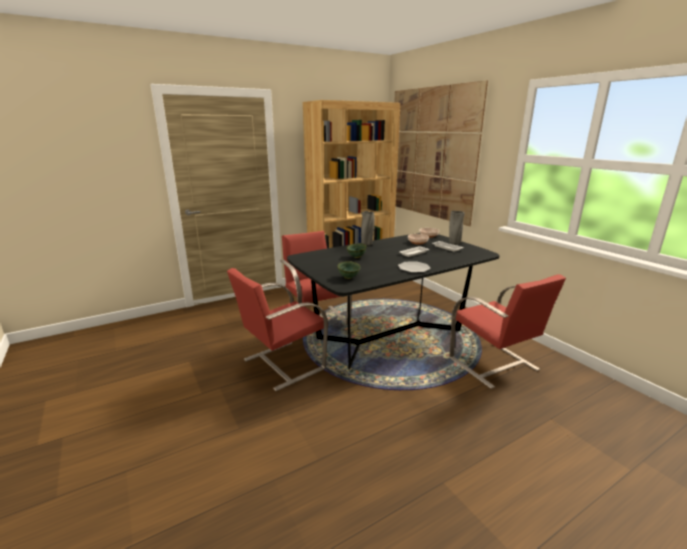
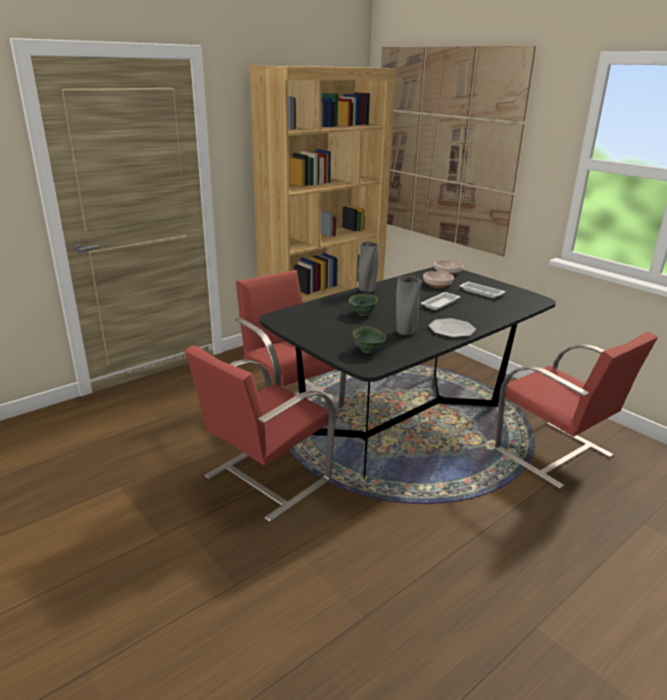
camera: 10 degrees left, 5 degrees up
(454, 244) = (488, 285): grey vase -> grey vase (405, 333)

